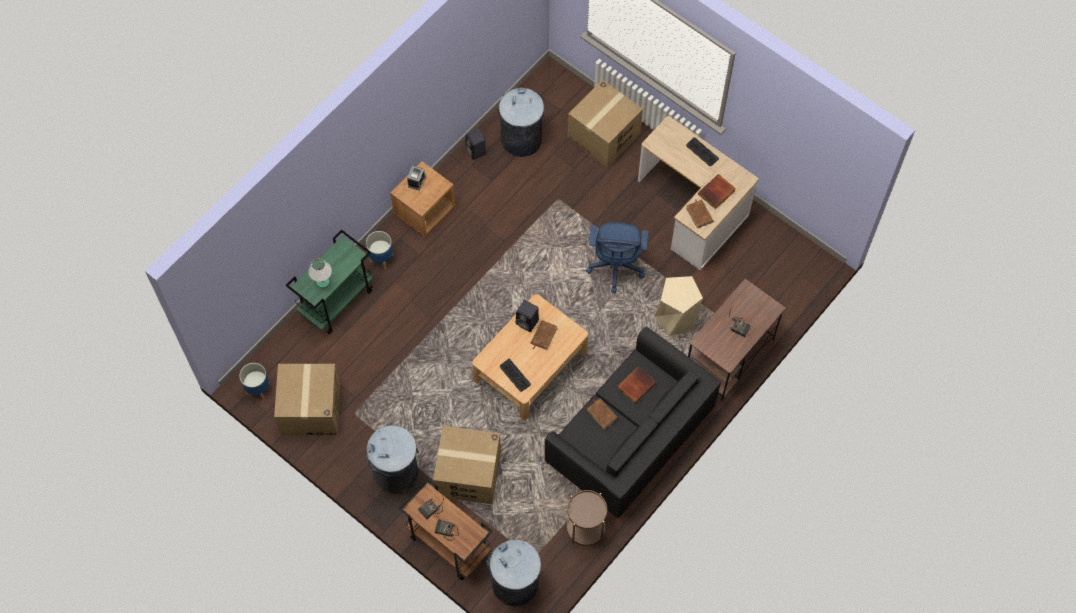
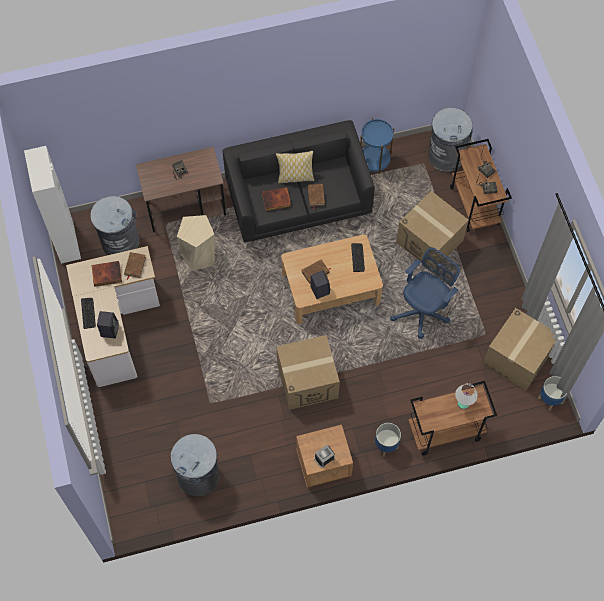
camera: 145 degrees left, 0 degrees up
(336, 300) = (445, 432): green cart -> brown cart
(396, 473) = (481, 273): grey trash can -> grey trash can (120, 242)
(476, 151) = (243, 490): black speaker -> black speaker (109, 329)
(585, 528) = (374, 160): brown side table -> blue side table
(603, 136) = (130, 433): cardboard box -> cardboard box (307, 380)
(616, 267) = (210, 319): blue office chair -> blue office chair (423, 311)
(637, 422) = (295, 177): none -> pillow
(805, 253) = (67, 242): none -> white cabinet

